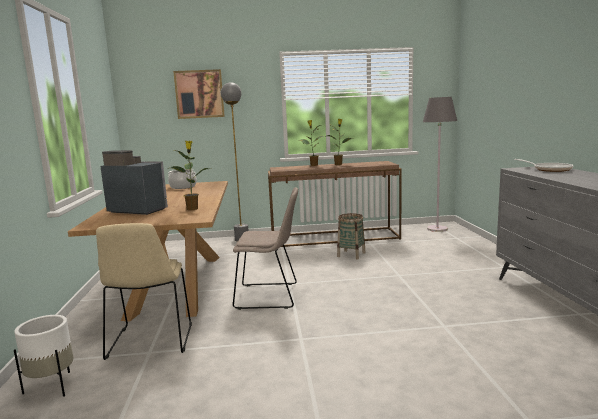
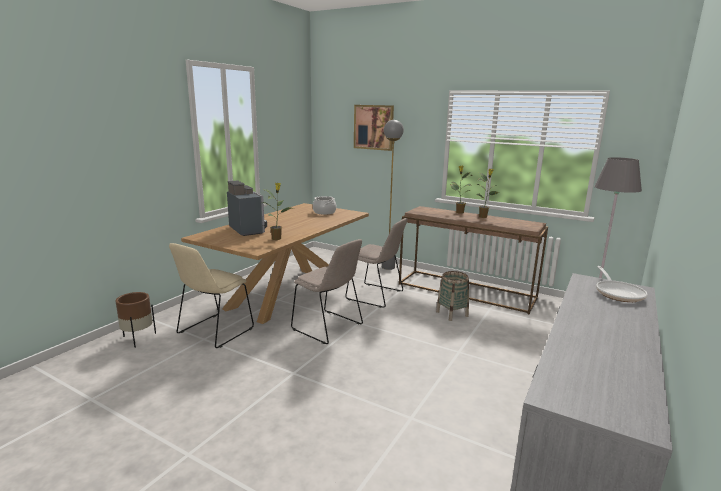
camera: 35 degrees right, 5 degrees up
(52, 387) = (138, 338): white planter -> brown planter
(269, 261) = (376, 296): none -> beige chair

